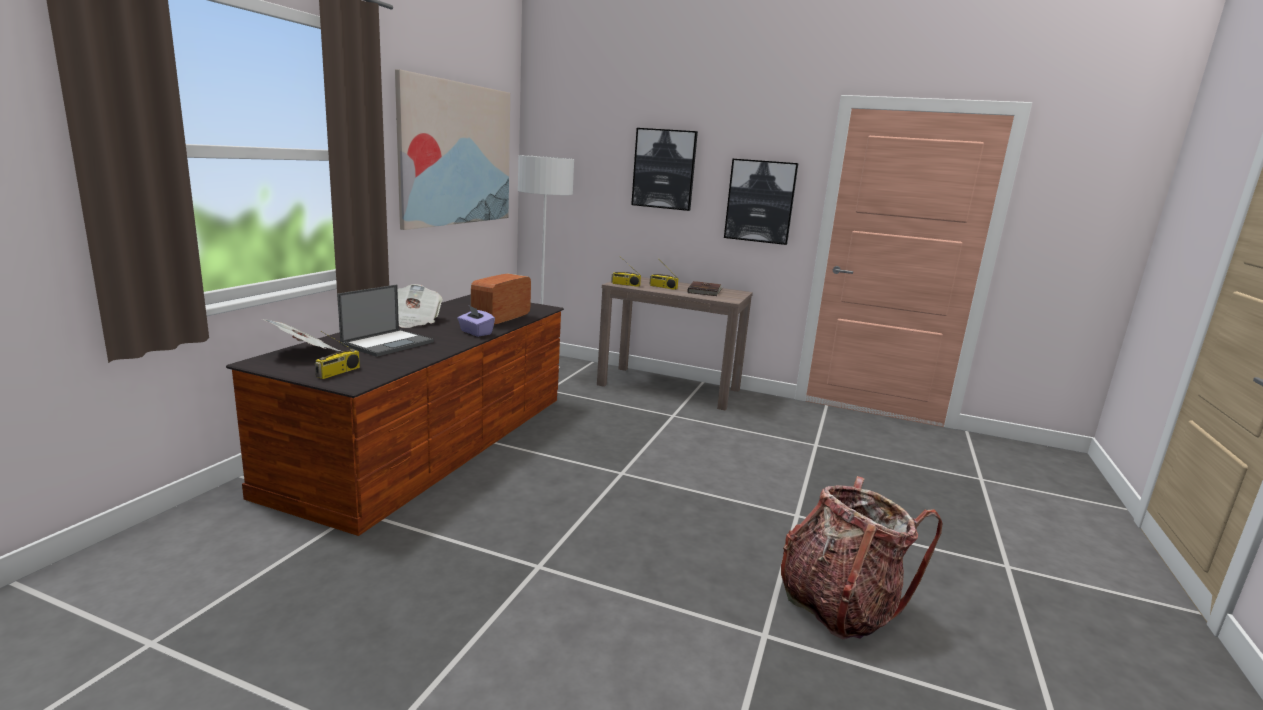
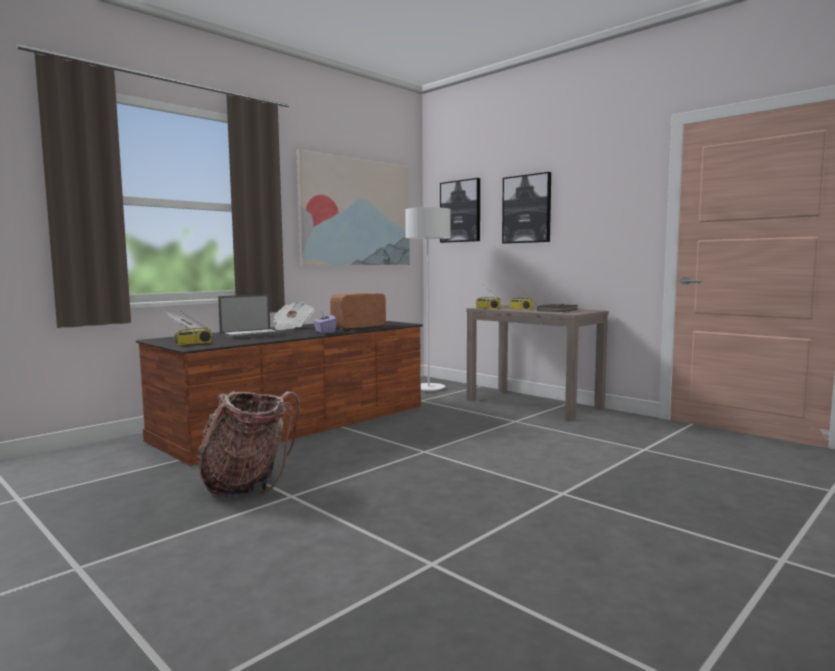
camera: 25 degrees right, 10 degrees down
(760, 201) = (608, 224): picture -> picture (460, 211)
(839, 605) = (532, 557): backpack -> backpack (248, 483)

